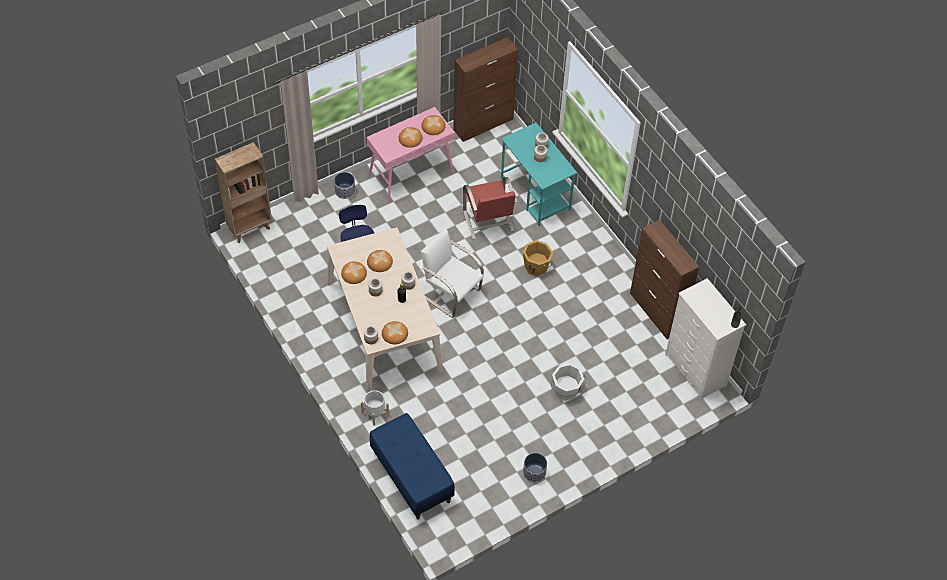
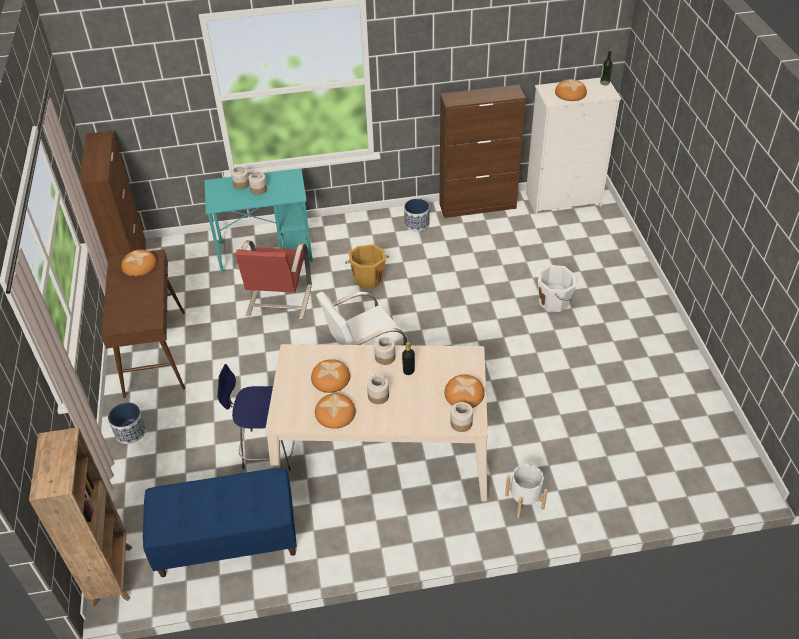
camera: 65 degrees left, 10 degrees down
(410, 138) = (141, 292): bread -> bread (570, 93)
(411, 174) = (155, 353): pink console table -> brown console table
(411, 476) = (641, 488): blue bench -> blue bench (227, 541)
(488, 221) = (278, 301): red chair -> red chair turned 90 degrees clockwise
(534, 472) = (663, 360): planter -> planter (417, 224)

